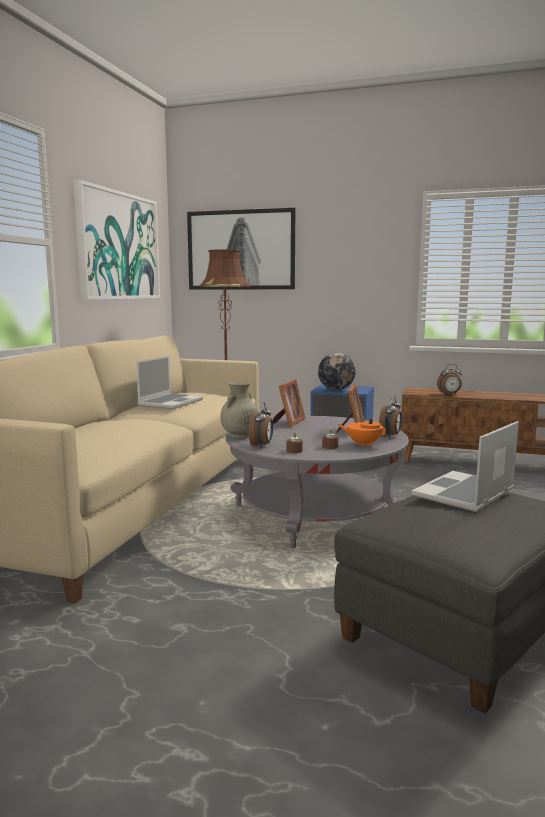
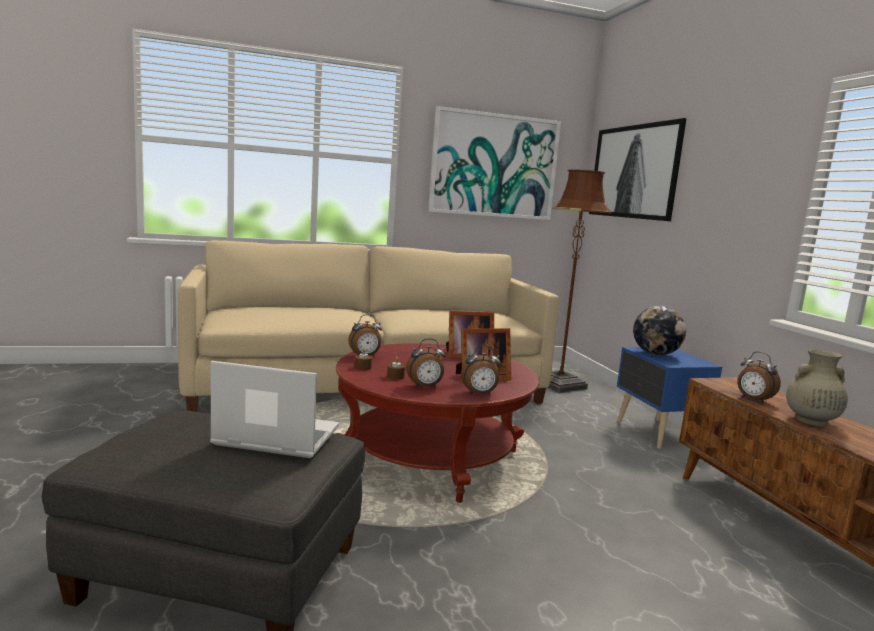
camera: 55 degrees right, 0 degrees up
(170, 402) = (422, 311): laptop -> none
(239, 436) = (388, 347): beige vase -> beige vase (810, 421)
(314, 515) = (431, 457): grey coffee table -> red coffee table
(363, 444) = (425, 387): orange teapot -> alarm clock

